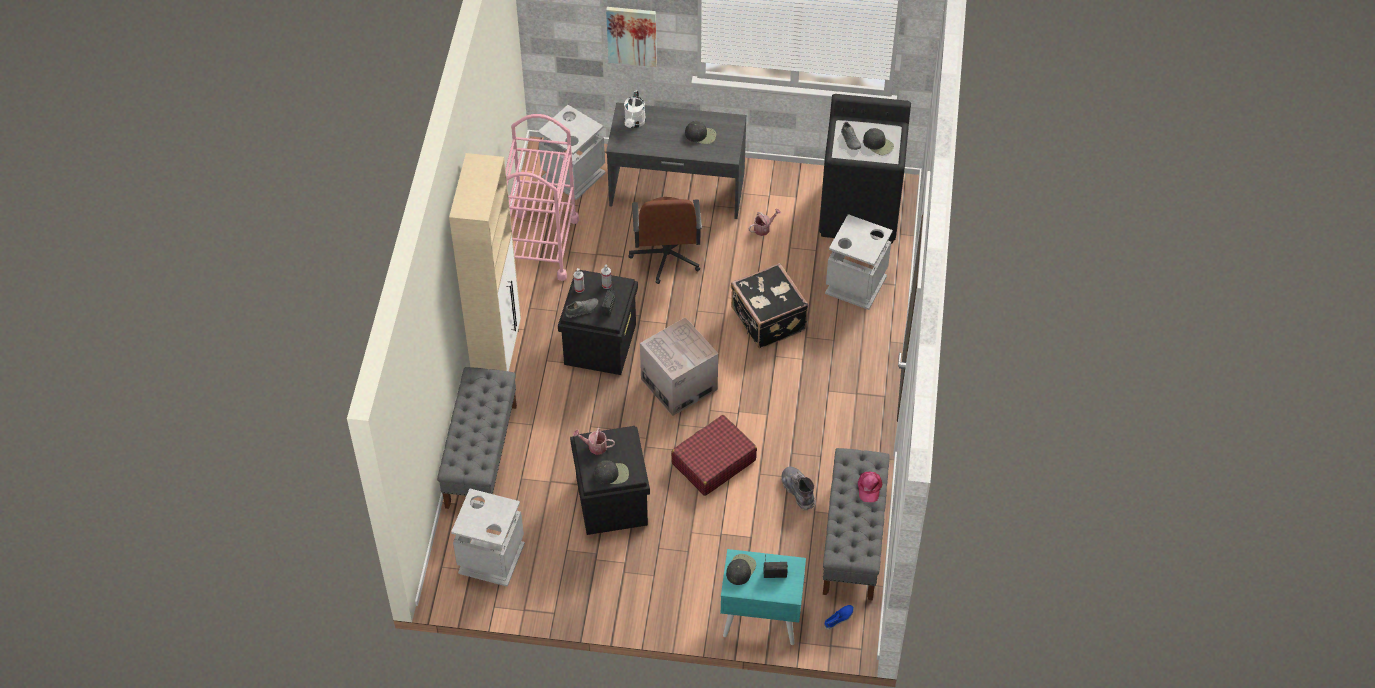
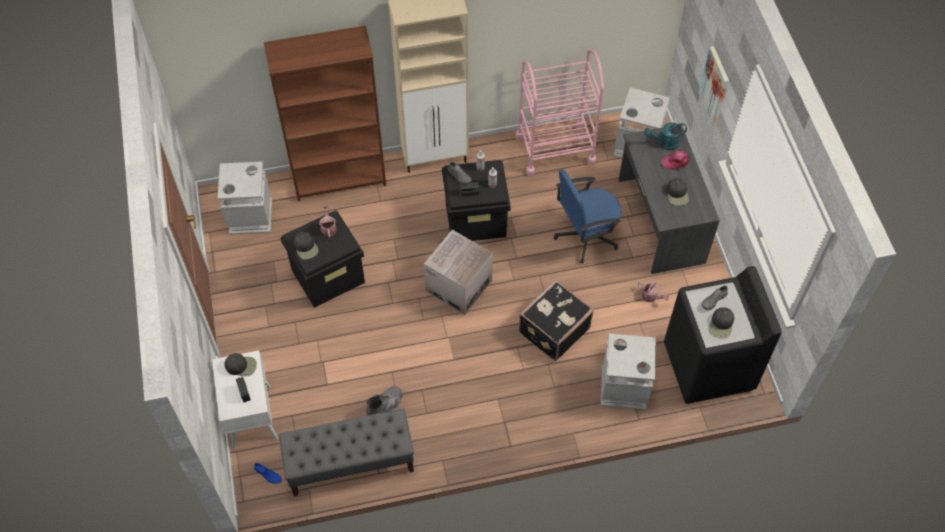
camera: 70 degrees right, 5 degrees up
(481, 455) = (339, 179): grey bench -> brown bookcase
(634, 123) = (665, 143): white watering can -> turquoise watering can
(666, 256) = (585, 235): brown office chair -> blue office chair
(713, 462) = (391, 334): red suitcase -> none
(760, 618) = (251, 415): turquoise nightstand -> white nightstand
(869, 487) = (368, 445): pink cap -> pink cap (675, 161)

